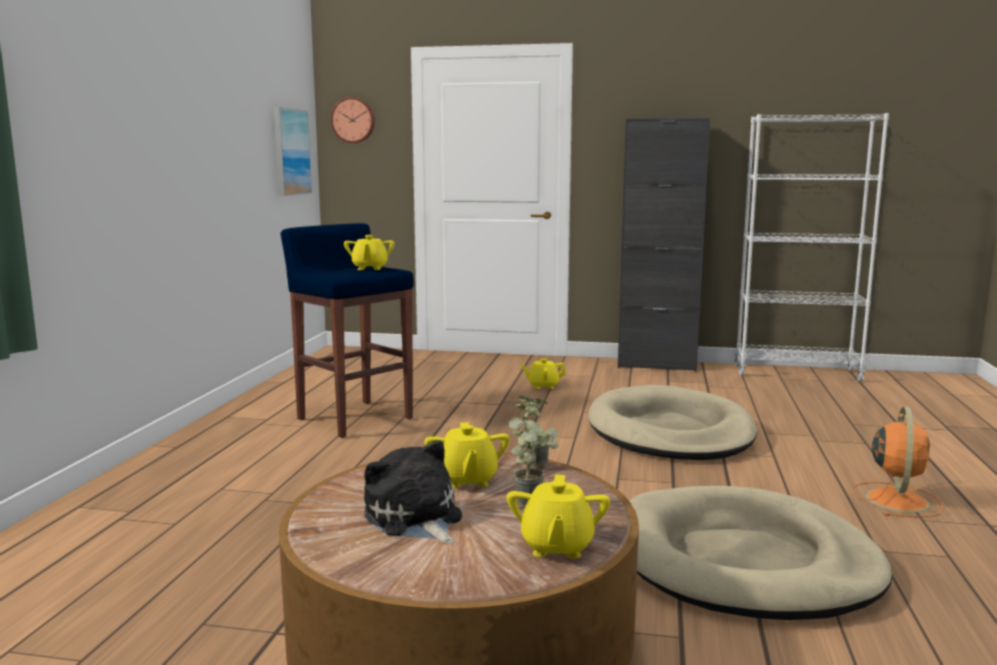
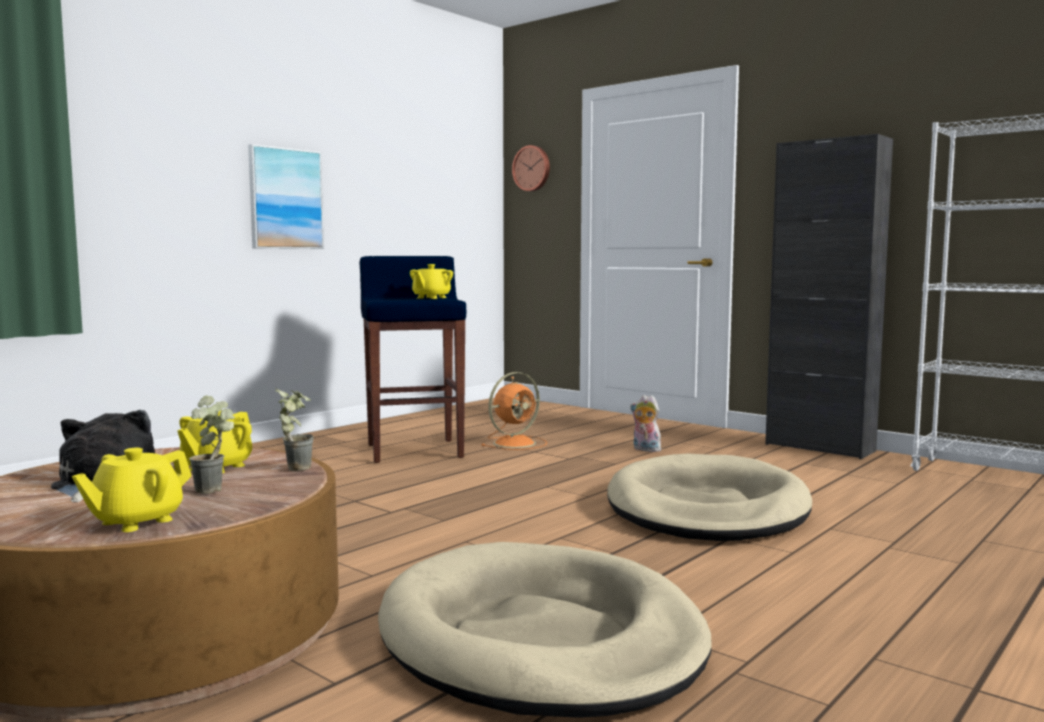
camera: 30 degrees right, 5 degrees down
(291, 152) = (458, 199): picture -> picture (285, 199)
(543, 386) = (645, 450): yellow teapot -> plush toy
(896, 499) = (879, 628): orange fan -> orange fan (516, 443)

